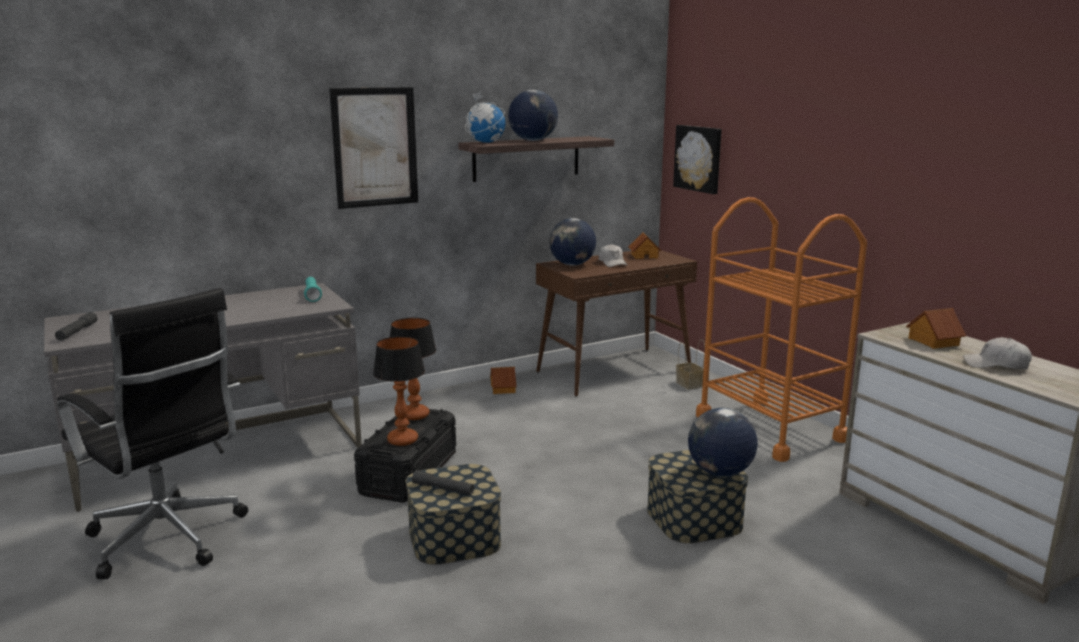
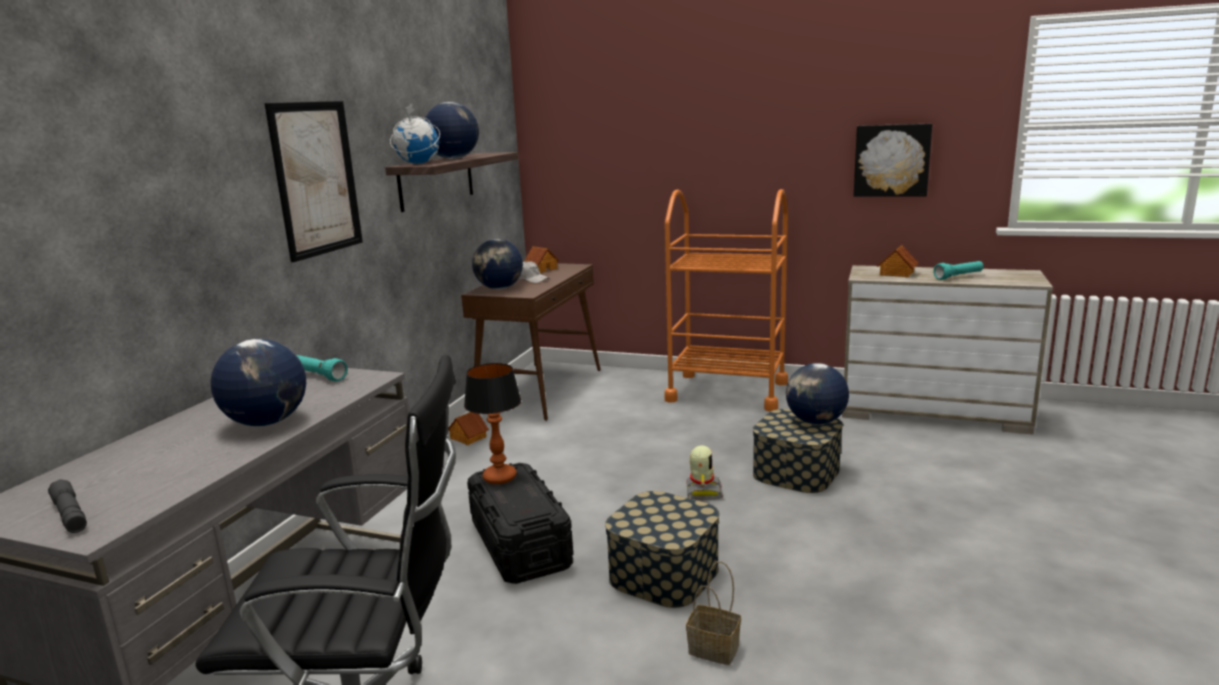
camera: 40 degrees left, 0 degrees up
(230, 314) = (266, 422): none -> globe
(403, 440) = (534, 503): table lamp -> none
(443, 489) = (660, 523): grey flashlight -> none
(588, 497) = (703, 491): none -> toy robot
(690, 384) = (618, 380): basket -> basket (715, 648)
(699, 158) = (572, 166): picture -> picture (891, 160)
(996, 365) = (958, 277): white cap -> turquoise flashlight

